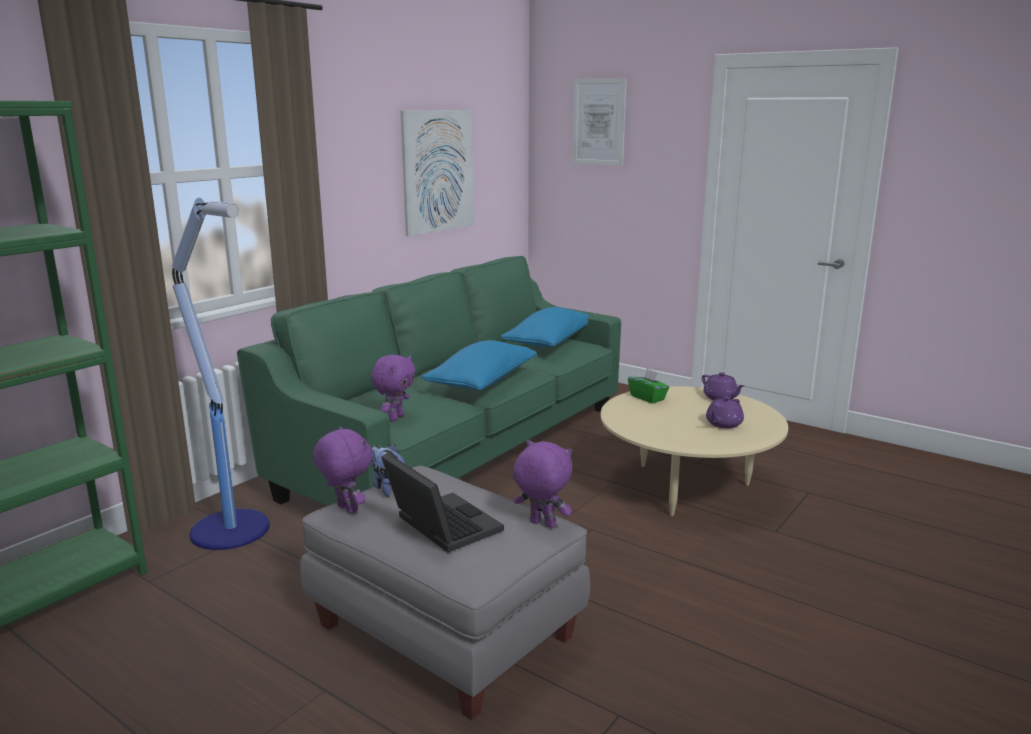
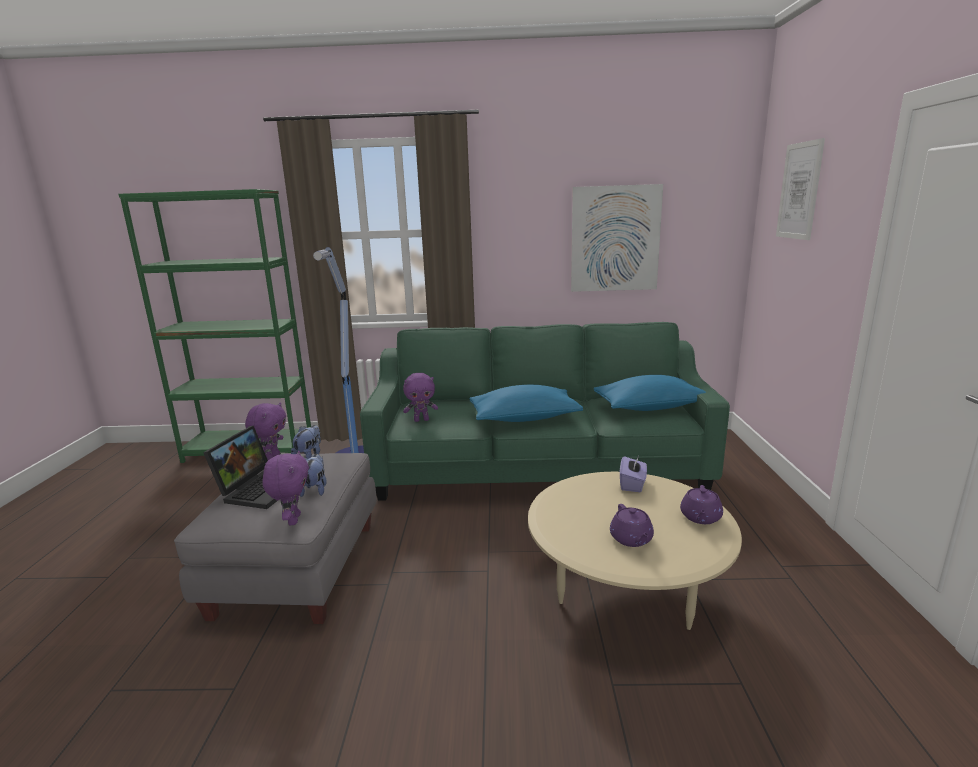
camera: 55 degrees right, 0 degrees up
(489, 500) = (315, 489): none -> plush toy
(647, 398) = (632, 484): green tissue box -> purple tissue box
(723, 424) = (631, 539): purple teapot -> purple teapot turned 105 degrees counterclockwise

